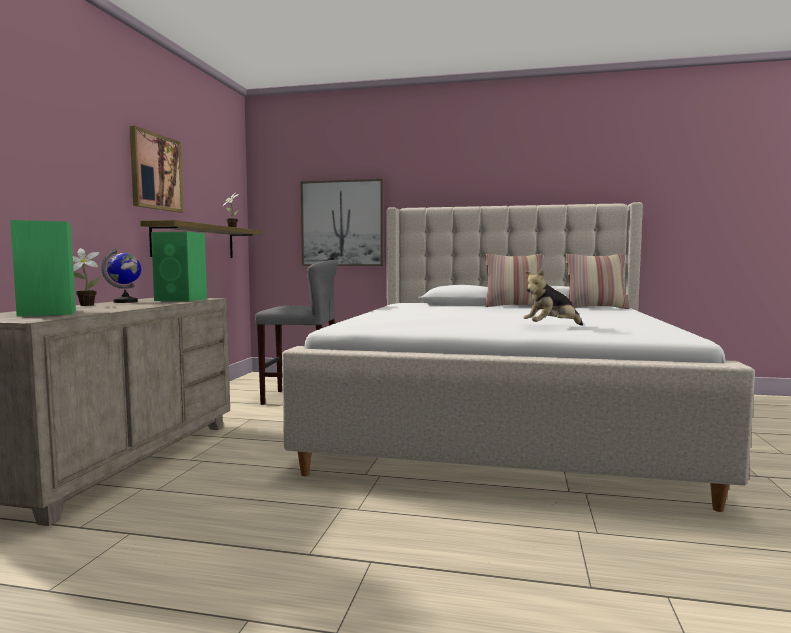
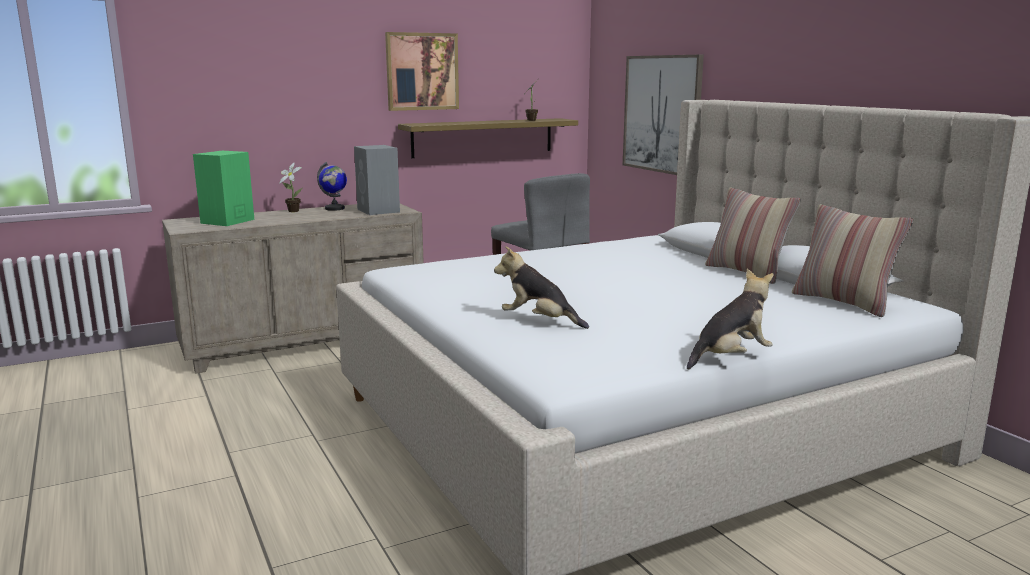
camera: 50 degrees right, 10 degrees up
(182, 300) = (378, 211): green speaker -> grey speaker
(668, 323) = (730, 357): none -> plush toy

